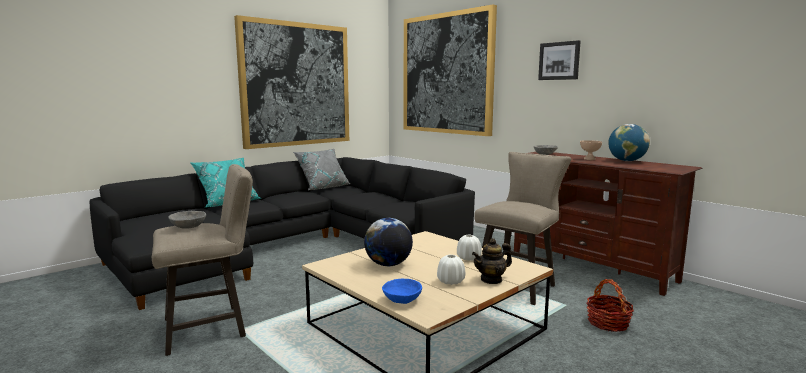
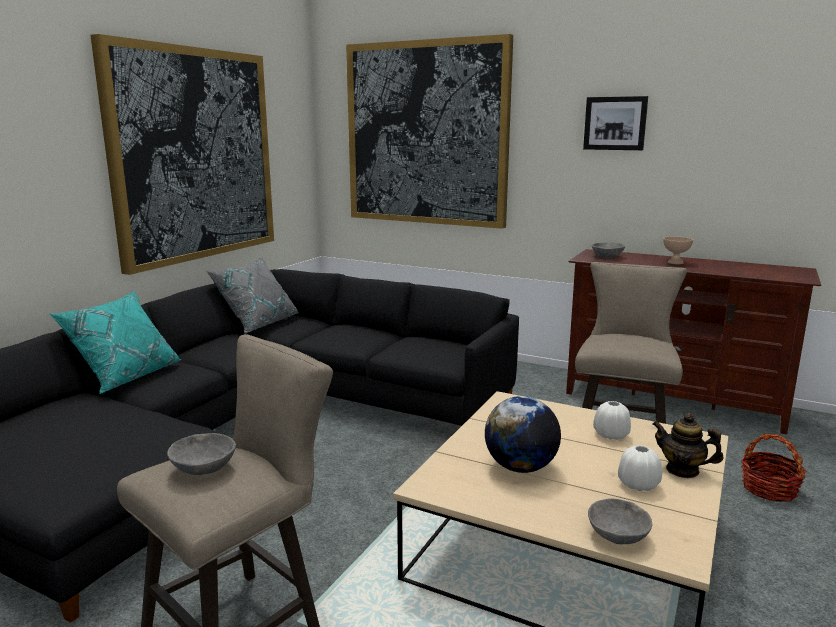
camera: 20 degrees left, 5 degrees up
(402, 300) = (617, 535): blue bowl -> grey bowl
(491, 279) = (682, 470): teapot -> teapot turned 75 degrees clockwise
(626, 161) = (721, 263): globe -> none

